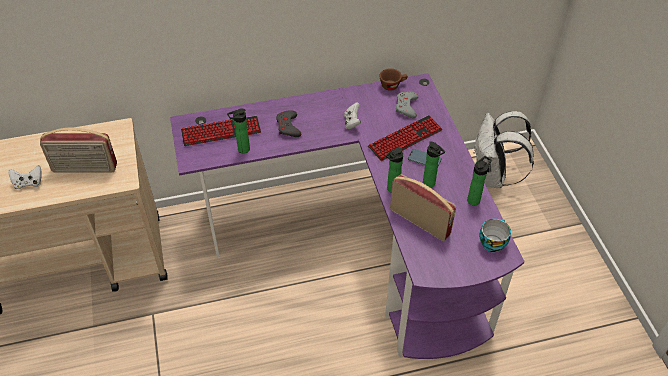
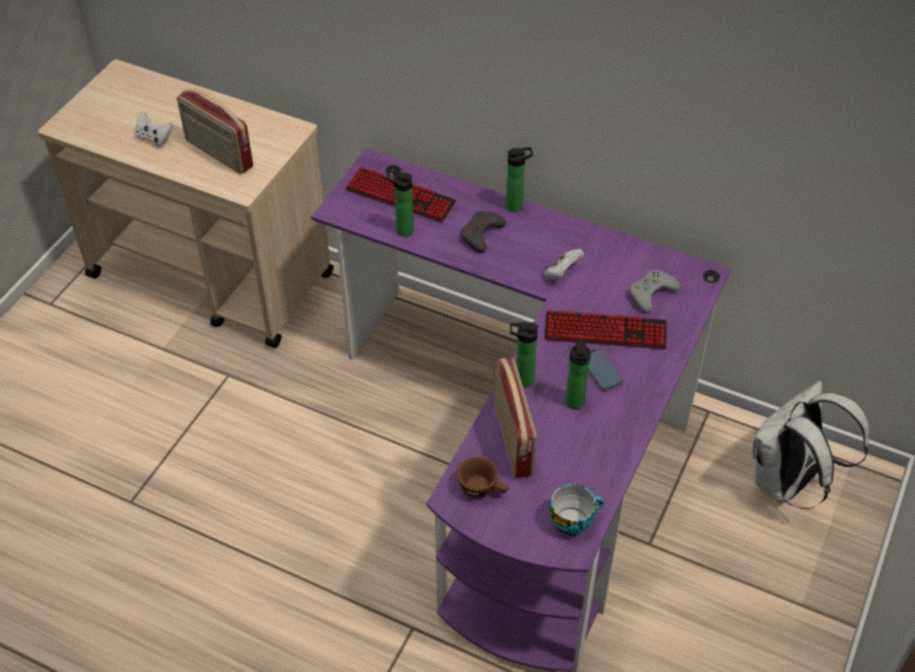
camera: 40 degrees right, 0 degrees up
(393, 85) = (664, 257): brown cup -> brown cup (483, 489)
(474, 199) = (610, 457): bottle -> bottle (517, 206)

